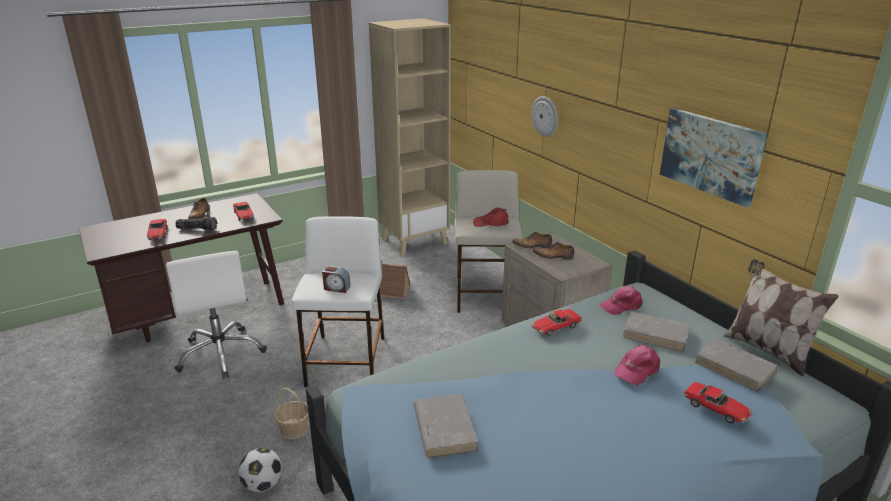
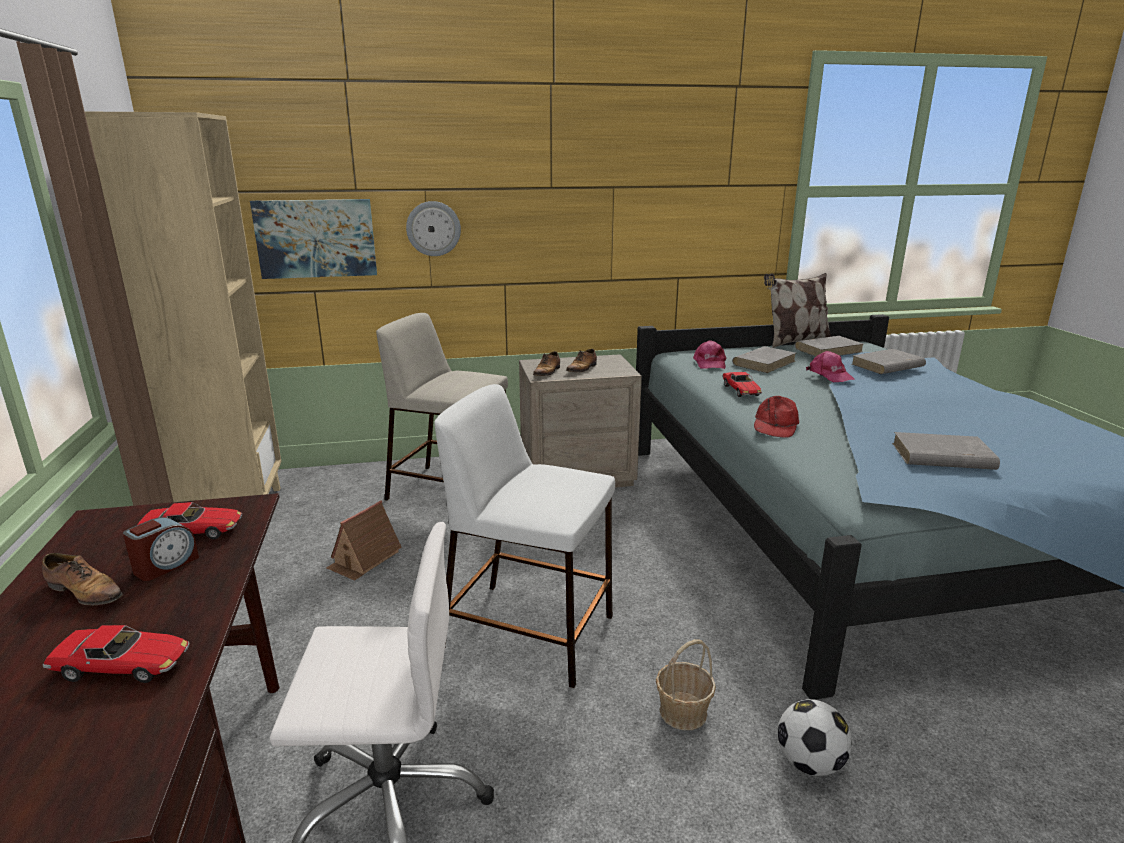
camera: 70 degrees left, 5 degrees down
(197, 229) = (182, 596): flashlight -> none
(336, 288) = (570, 489): alarm clock -> alarm clock (165, 565)
(491, 223) = (460, 378): red cap -> red cap (775, 425)
(711, 155) = (681, 204): picture -> picture (316, 238)
(716, 409) = (887, 365): toy car -> grey book

